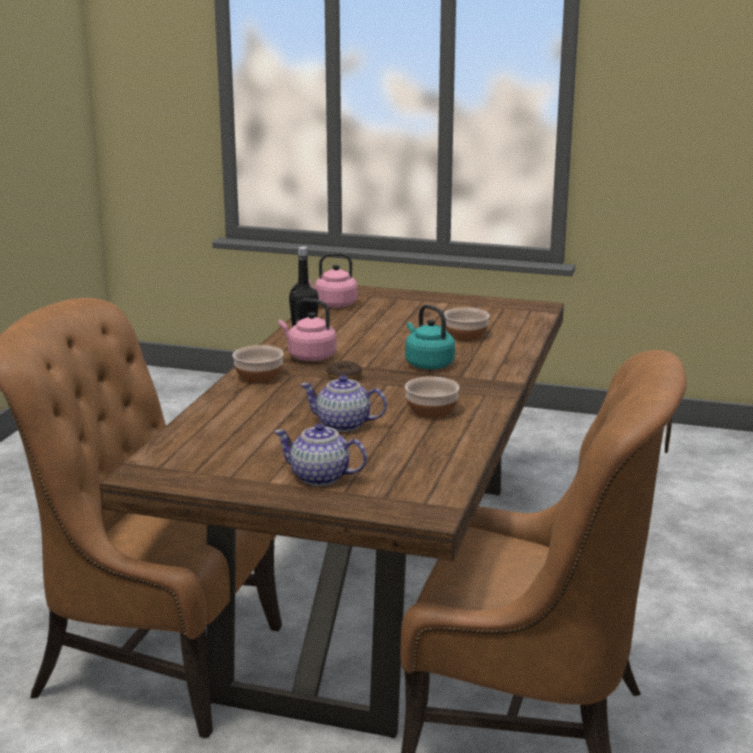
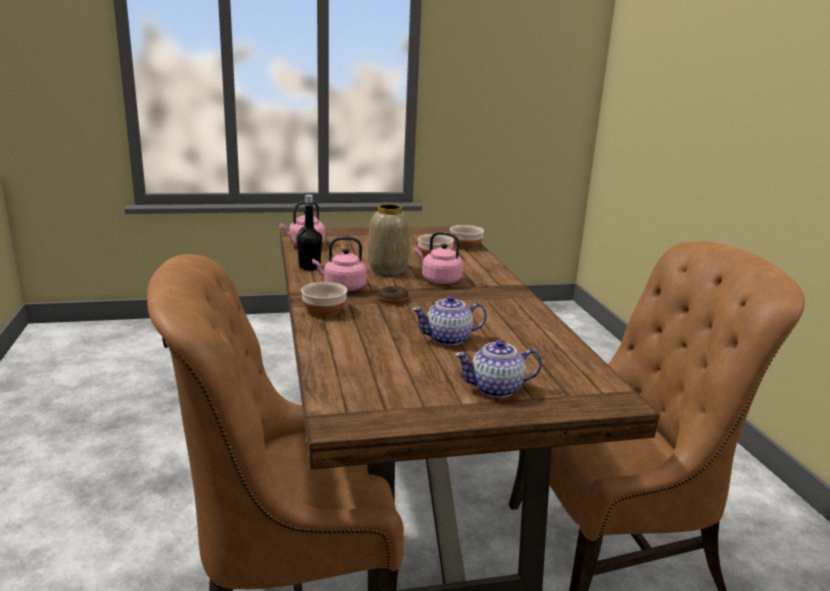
camera: 30 degrees left, 0 degrees up
(386, 344) = (388, 269): none -> vase
(427, 364) = (439, 280): turquoise kettle -> pink kettle
(431, 411) = (494, 315): bowl -> bowl (465, 245)

